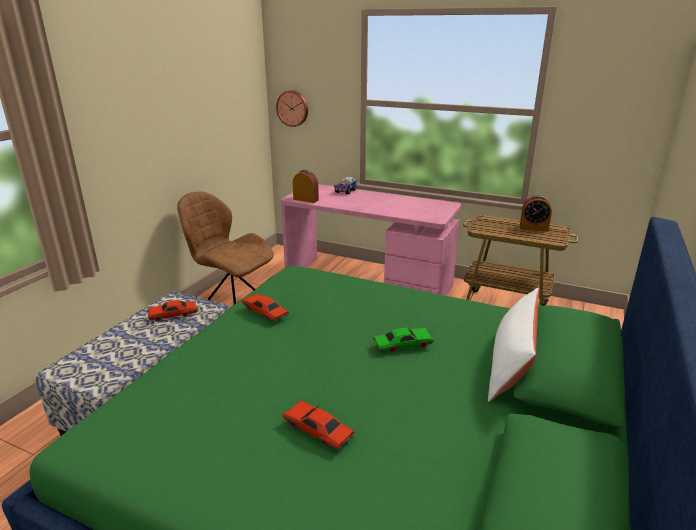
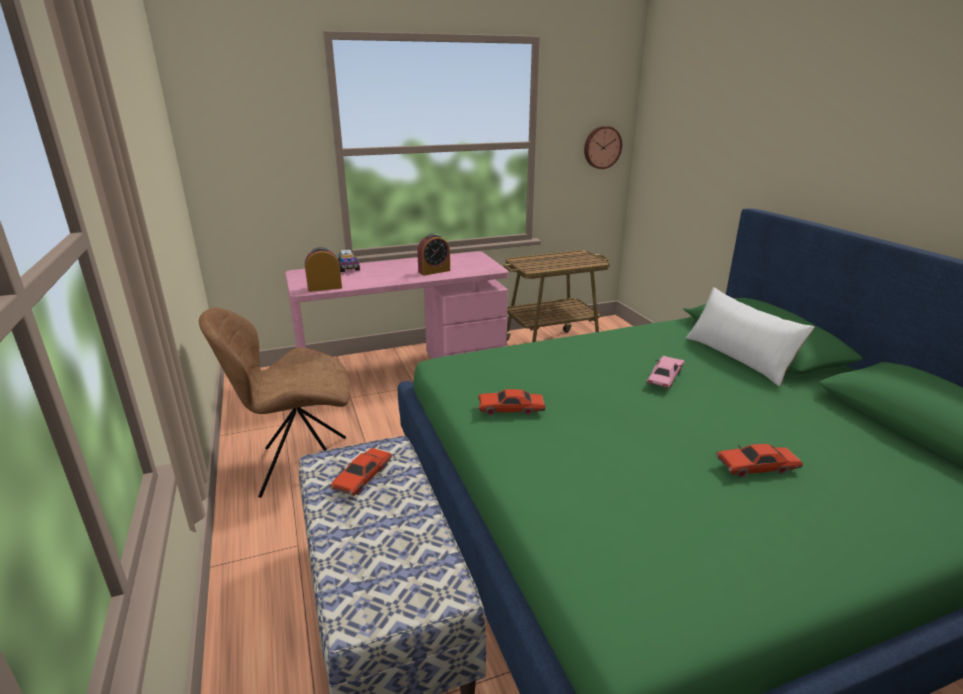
camera: 45 degrees left, 0 degrees up
(293, 108) = (229, 172): wall clock -> wall clock (601, 147)
(402, 345) = (664, 378): green toy car -> pink toy car
(533, 228) = (563, 257): alarm clock -> alarm clock (434, 271)

